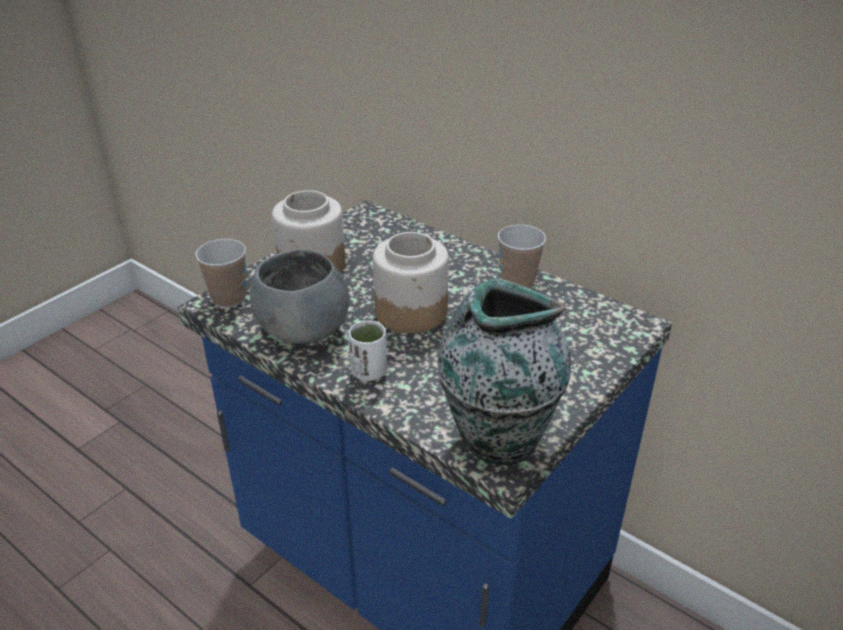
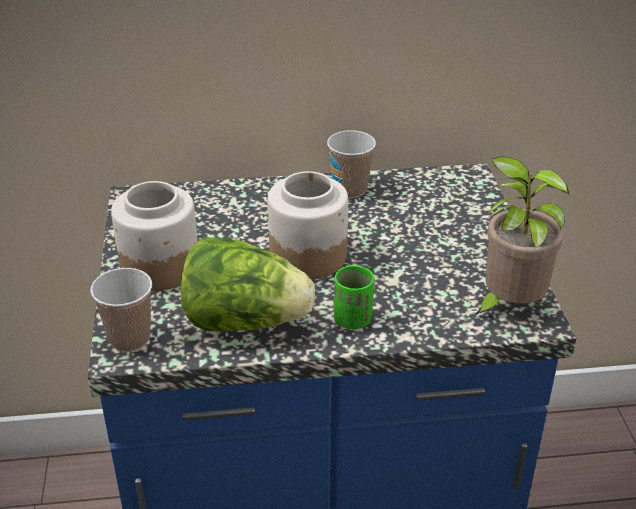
camera: 45 degrees left, 0 degrees up
(303, 329) = (245, 321): grey bowl -> lettuce
(369, 372) = (352, 320): white cup -> green cup
(497, 438) = (508, 306): vase -> potted plant

